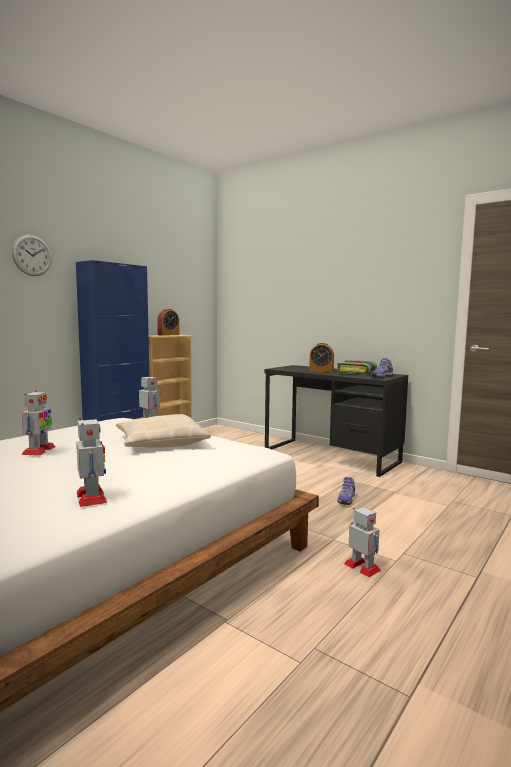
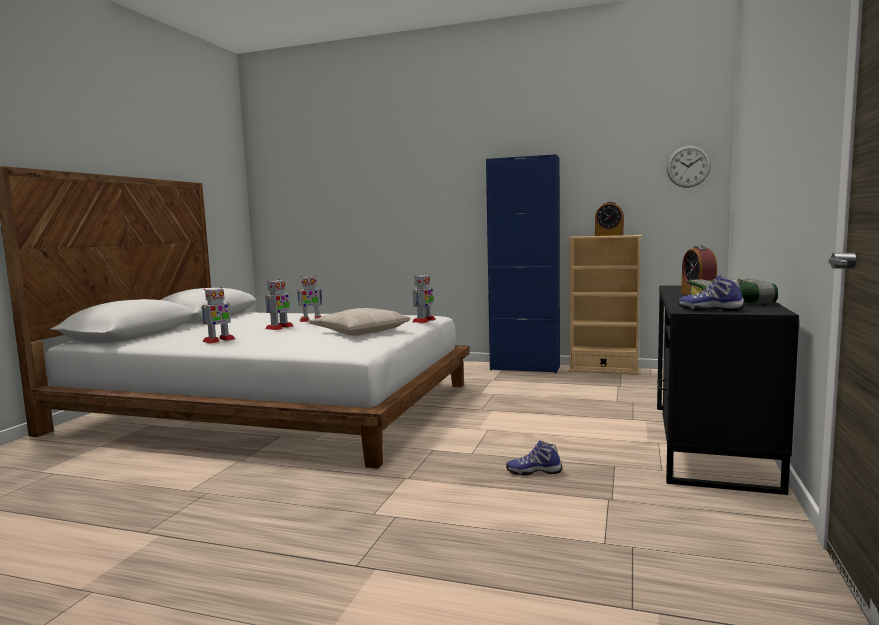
camera: 70 degrees right, 0 degrees up
(32, 255) = (455, 162): wall clock -> wall clock (688, 166)
(362, 567) = (347, 498): toy robot -> toy robot (279, 327)

